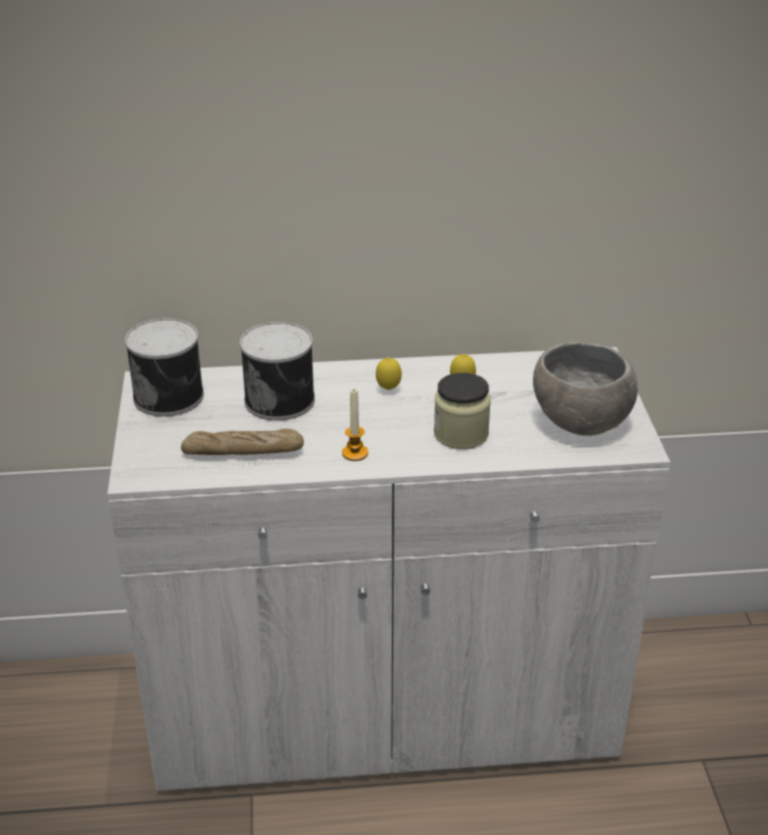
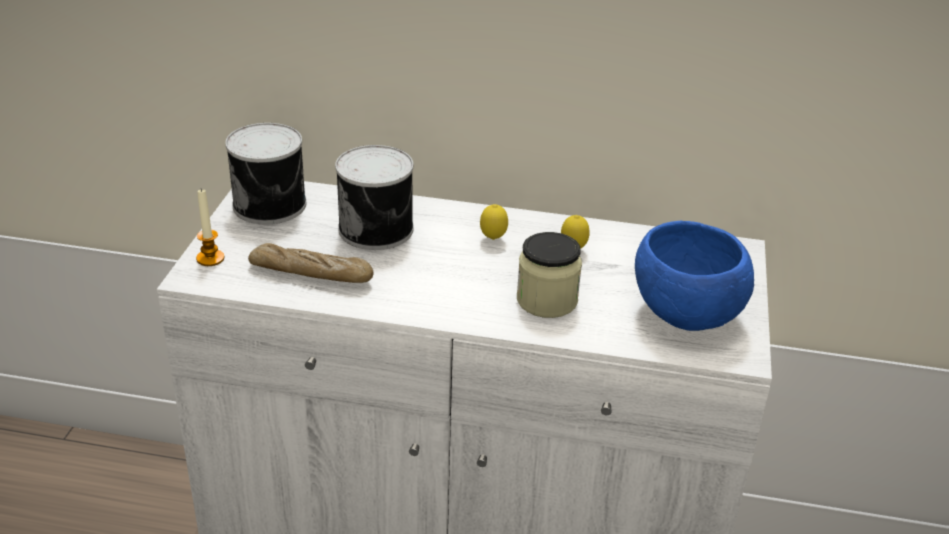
camera: 15 degrees right, 0 degrees up
(355, 453) = (424, 298): candle -> candle (210, 258)
(582, 424) = (687, 316): grey bowl -> blue bowl

